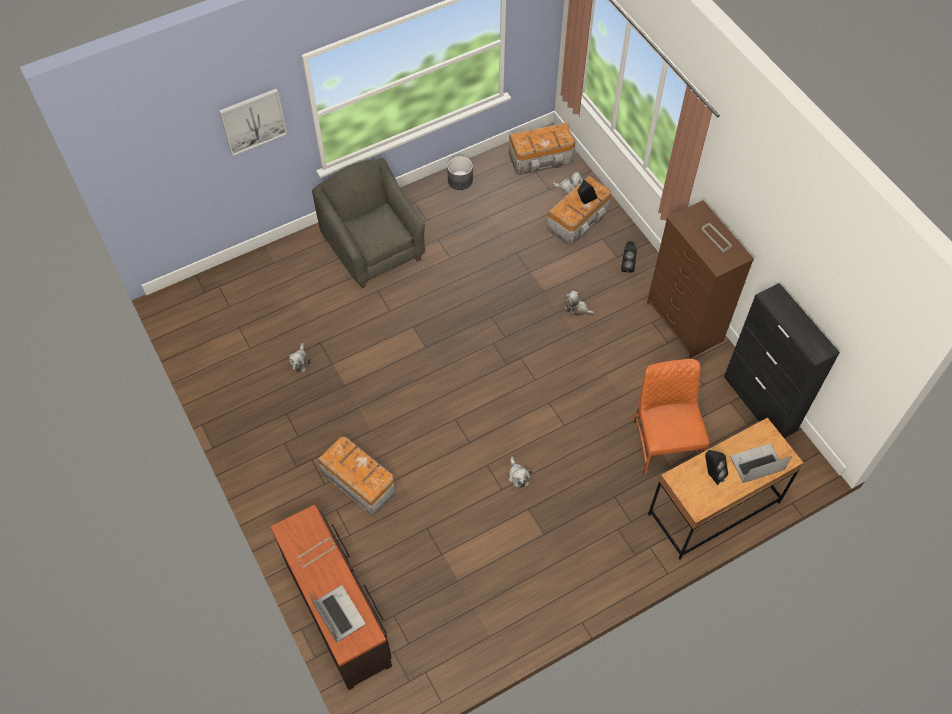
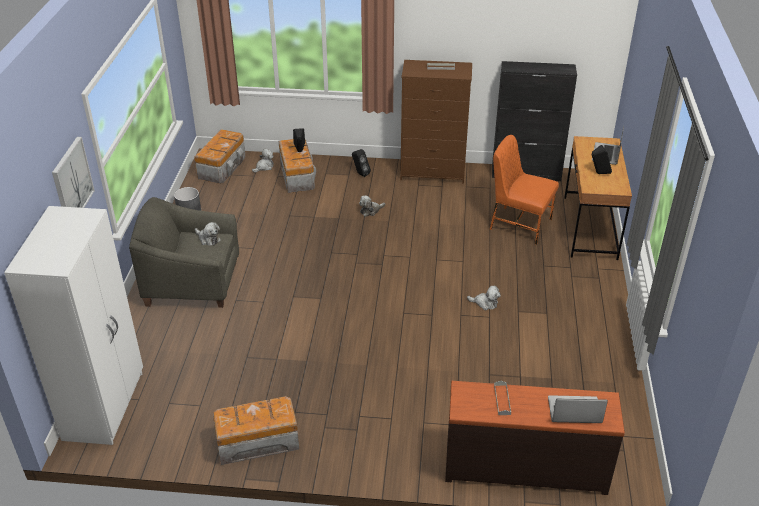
camera: 55 degrees left, 20 degrees down
(210, 291) = (105, 405): none -> white wardrobe
(300, 361) = (252, 378): plush toy -> plush toy (208, 239)
(359, 482) = (410, 395): storage box -> storage box (256, 442)

